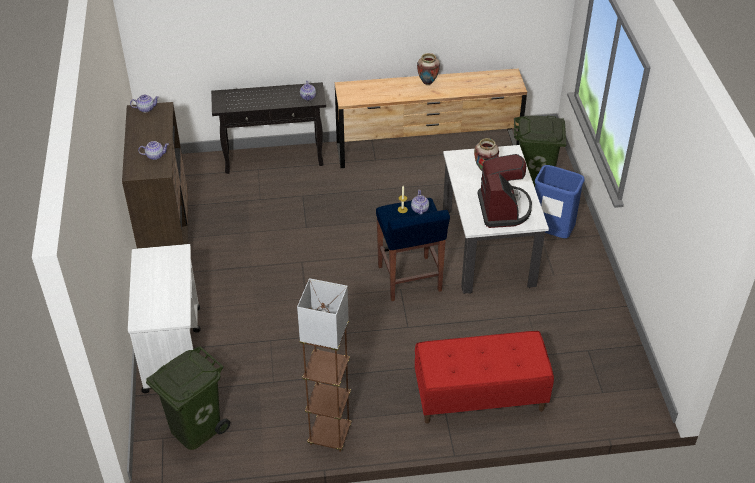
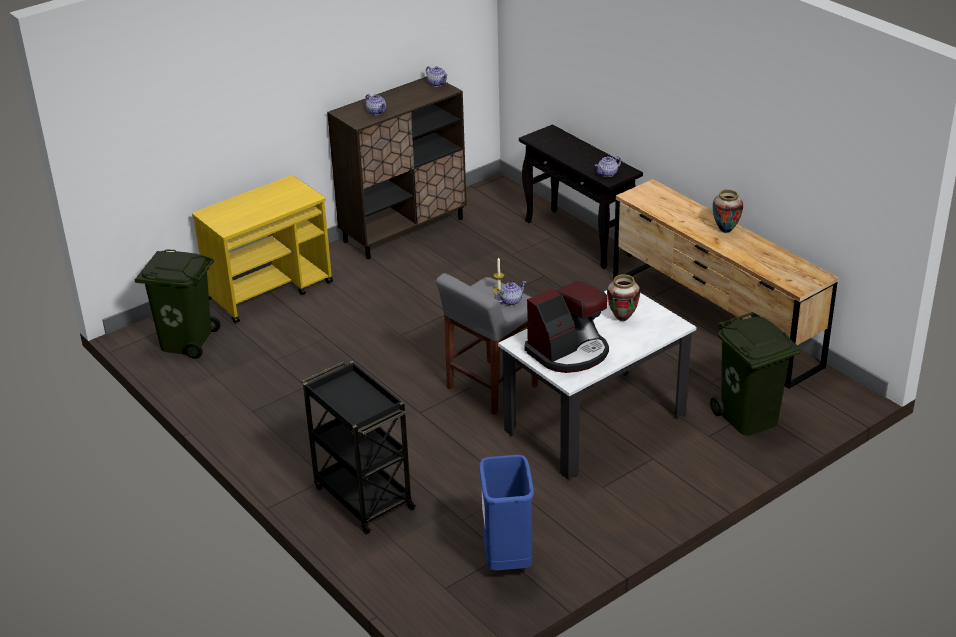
camera: 60 degrees right, 10 degrees down
(172, 348) = (270, 290): white cart -> yellow cart
(329, 435) = (235, 419): brown floor lamp -> none
(409, 279) = (490, 388): blue stool -> grey stool
(479, 396) = (362, 497): red bench -> black cart
(551, 232) = (674, 460): blue trash can -> blue trash can (507, 559)

